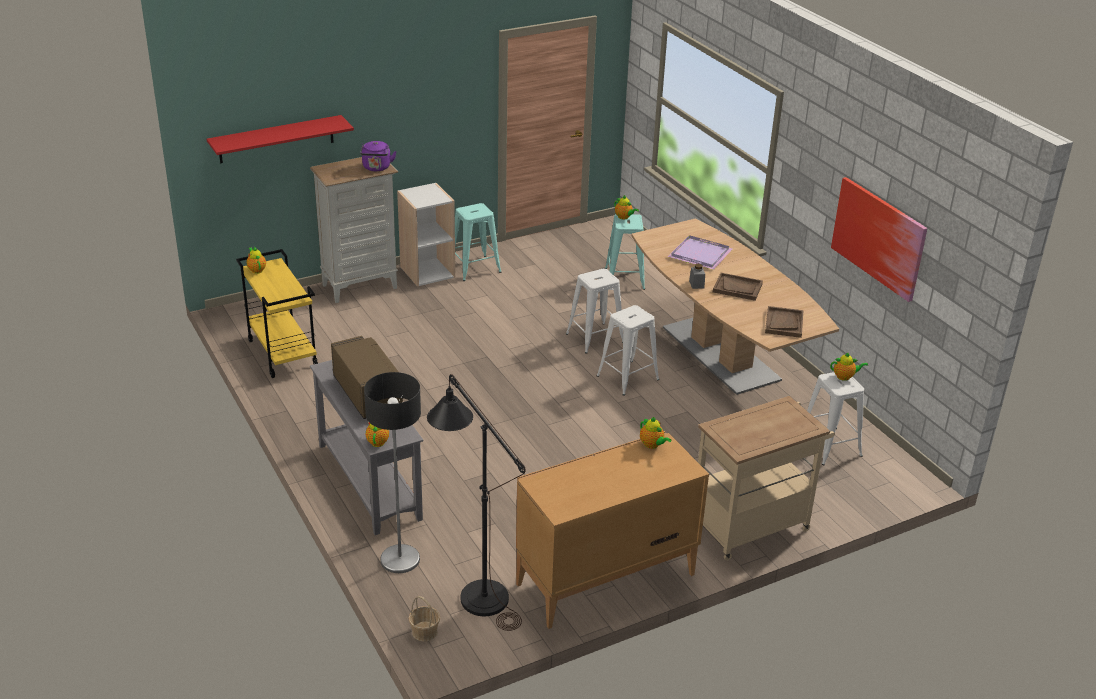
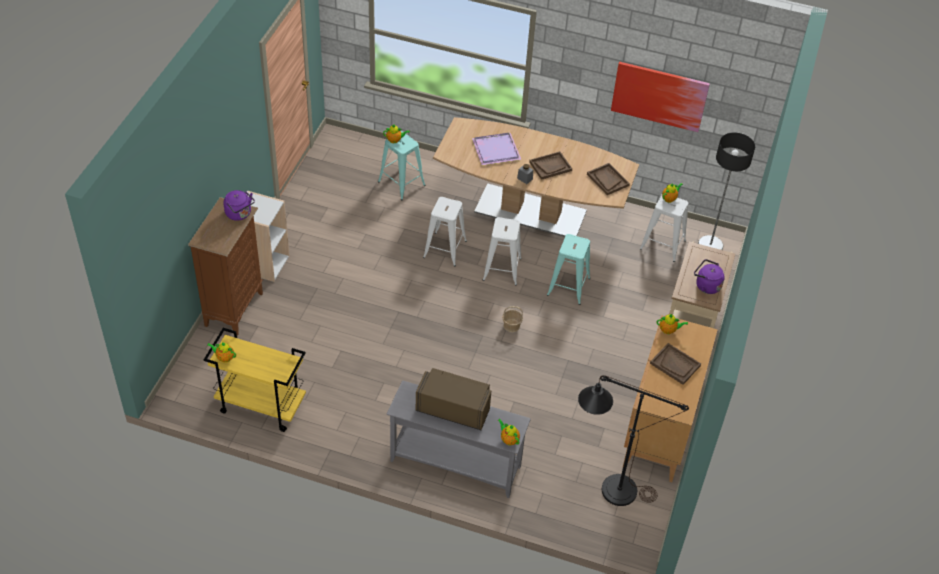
camera: 45 degrees left, 15 degrees up
(276, 139) = (165, 240): red shelf -> none
(361, 287) = (235, 309): white dresser -> brown dresser
(400, 560) = (544, 503): floor lamp -> floor lamp (710, 245)
(424, 632) = (616, 537): basket -> basket (511, 325)
(474, 268) = (292, 238): turquoise stool -> turquoise stool (568, 286)
(615, 472) = (675, 364): none -> brown tray
(752, 436) = (706, 285): none -> purple kettle

